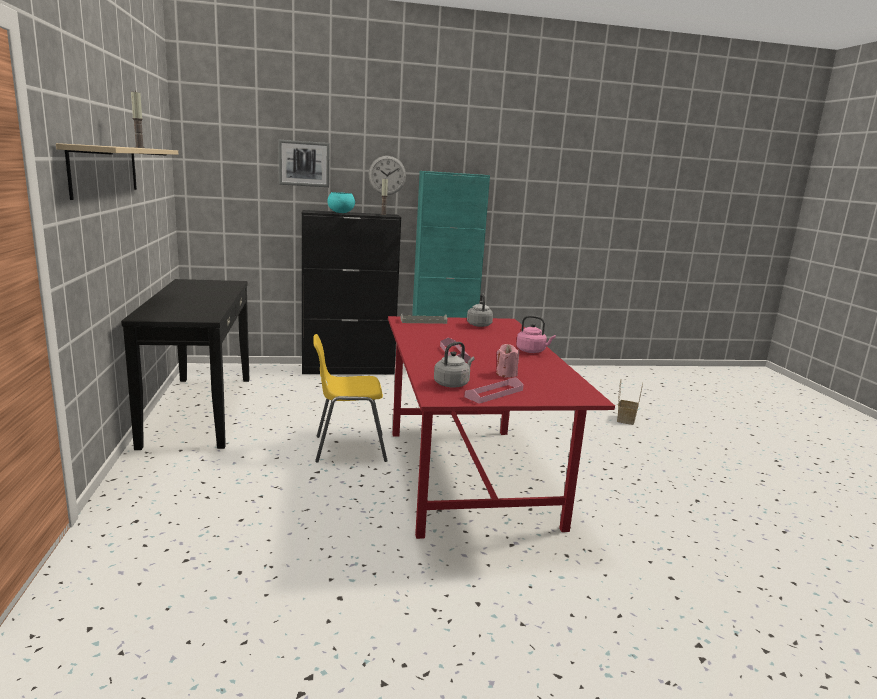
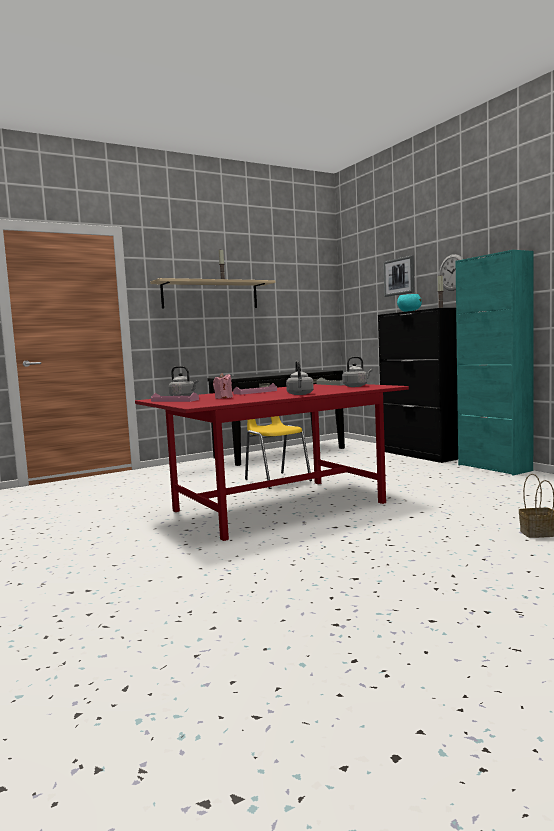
camera: 70 degrees right, 10 degrees down
(532, 351) = (300, 394): pink kettle -> grey kettle

